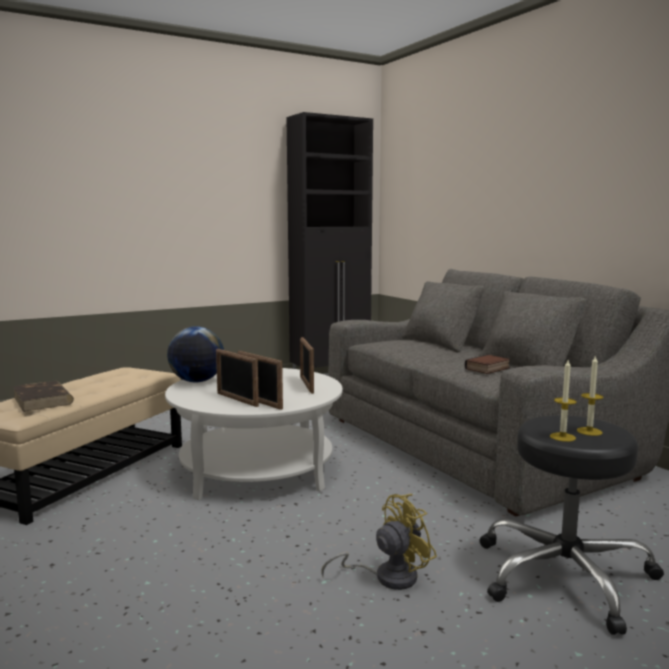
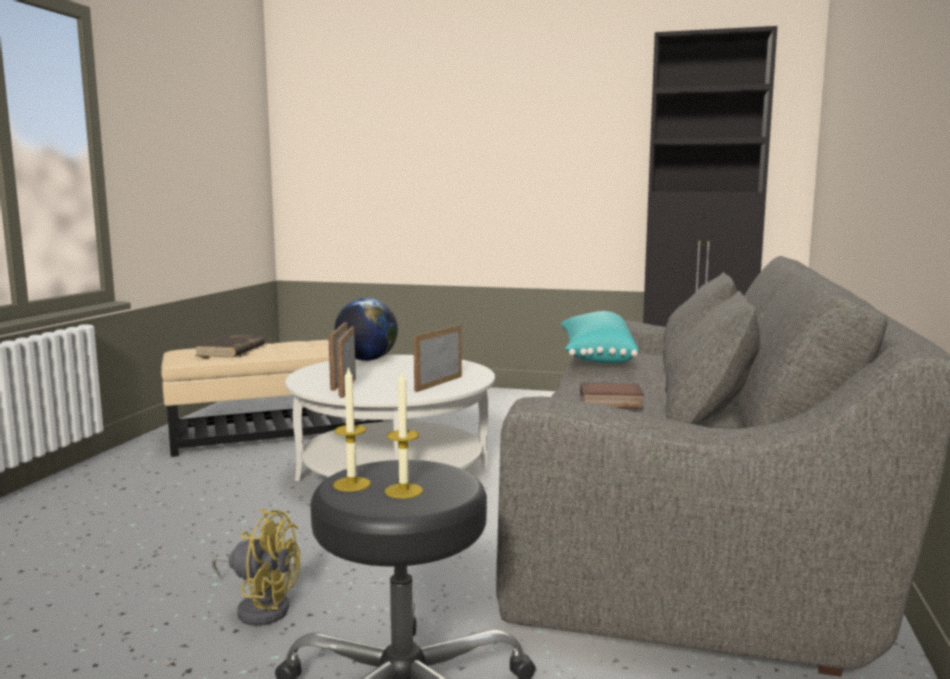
camera: 45 degrees right, 0 degrees up
(385, 346) = (595, 356): none -> turquoise pillow

